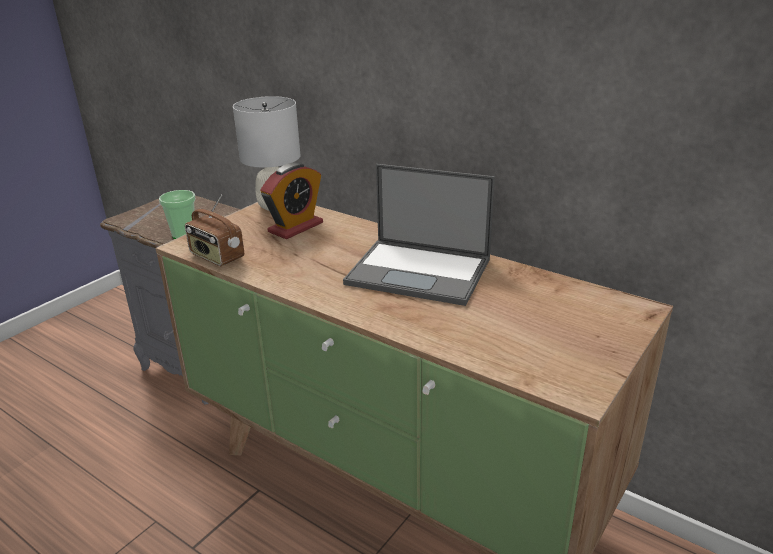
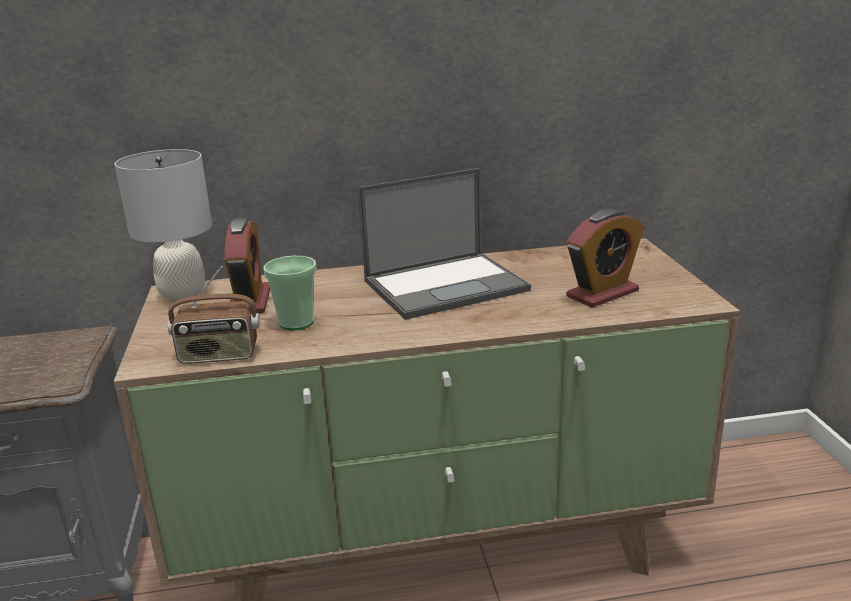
camera: 45 degrees left, 5 degrees down
(184, 235) = (63, 376): cup -> cup (296, 323)
(513, 337) = (602, 293): none -> alarm clock

